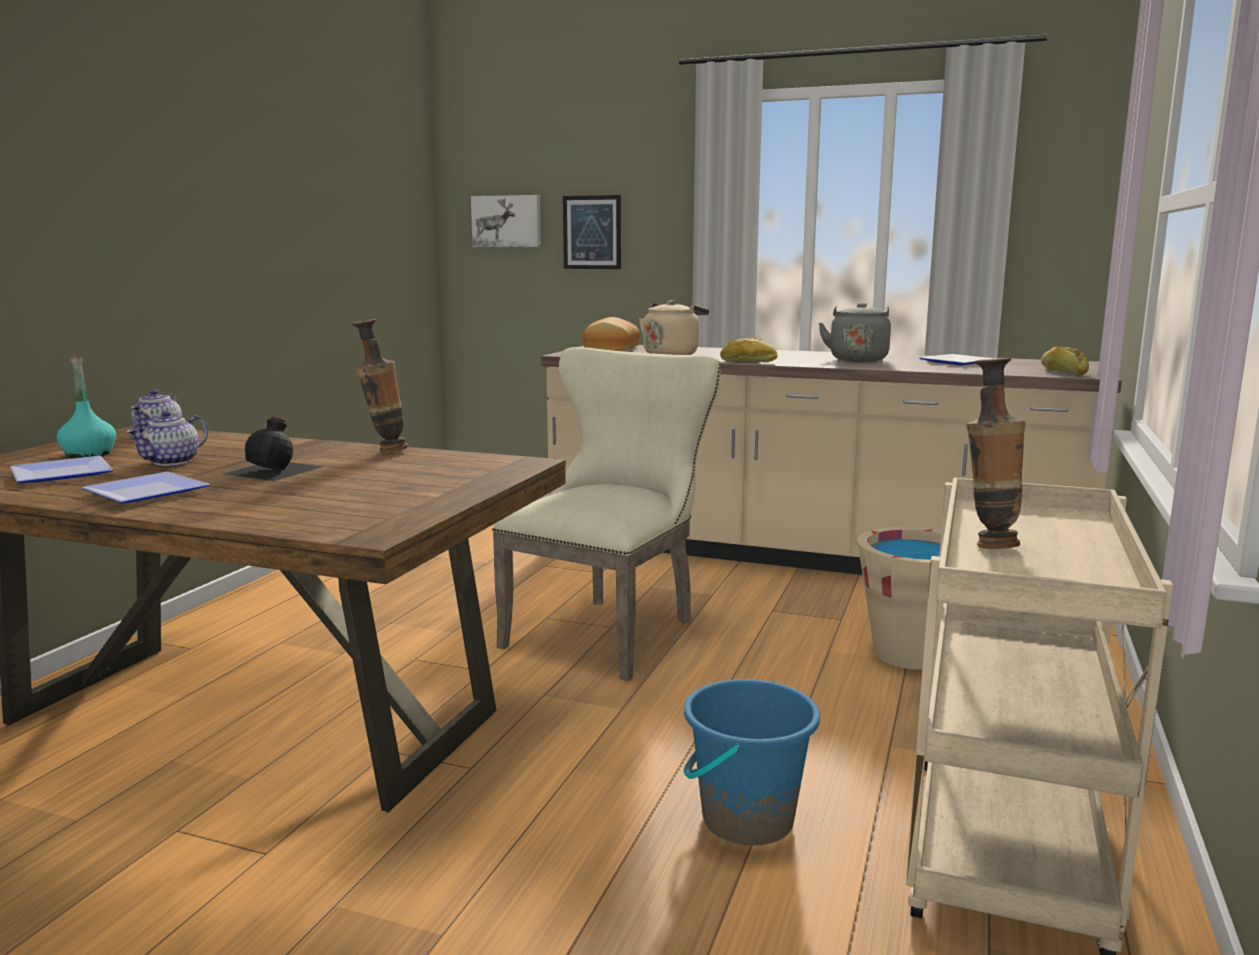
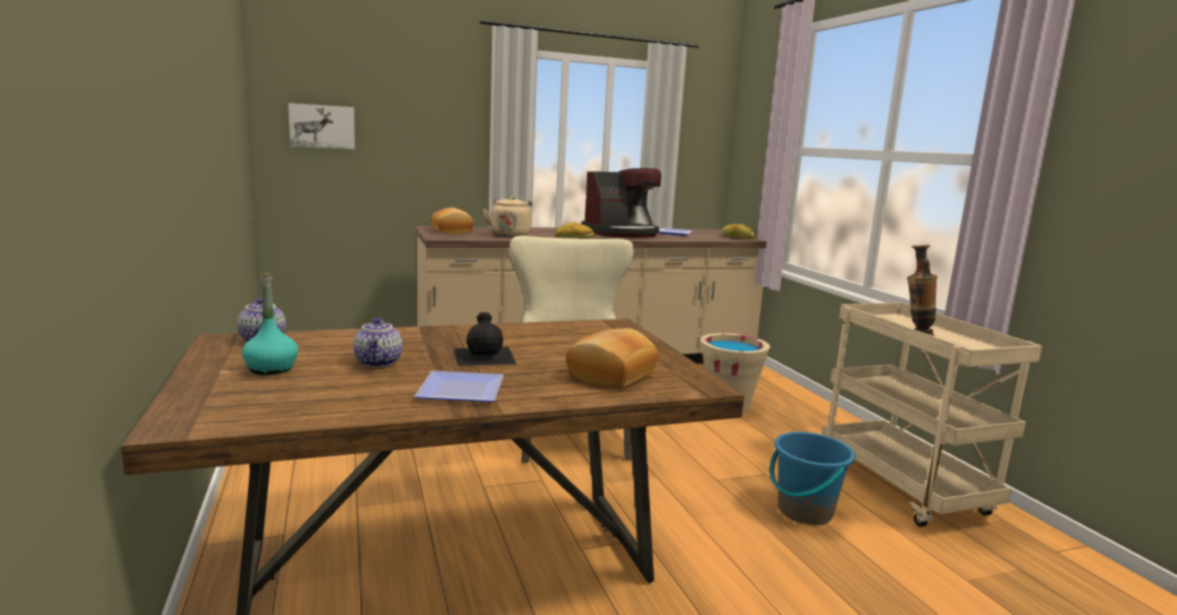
camera: 40 degrees left, 0 degrees up
(65, 474) = (327, 390): plate -> none
(319, 505) = (609, 375): none -> bread
(384, 451) = (507, 329): vase -> none
(592, 232) = (401, 140): picture -> none
(857, 359) = (622, 233): grey kettle -> coffee machine

